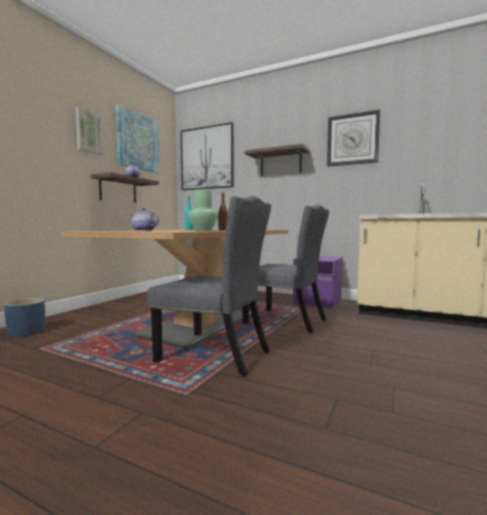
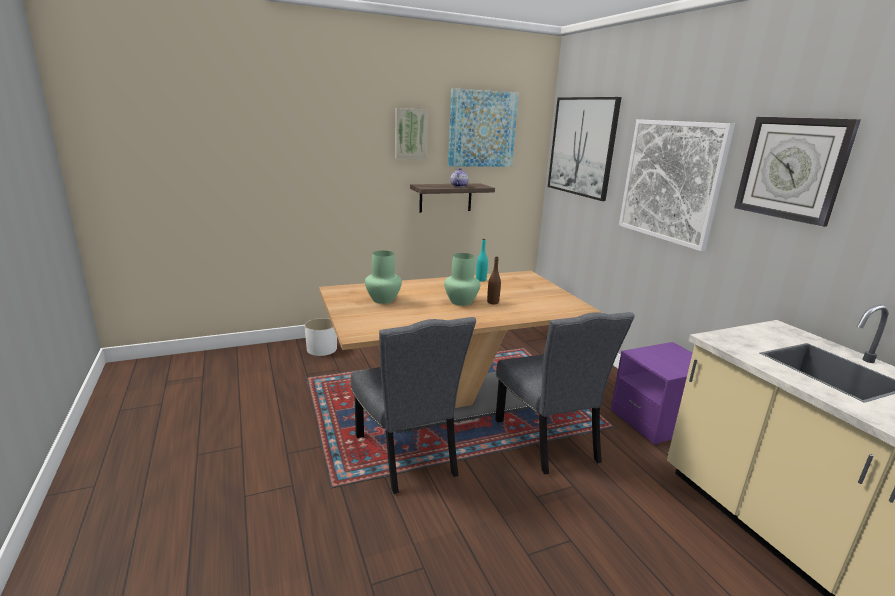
camera: 40 degrees right, 15 degrees up
(26, 331) = (321, 349): blue planter -> white planter
(143, 230) = (383, 300): teapot -> green vase
(281, 163) = (671, 181): shelf -> picture

